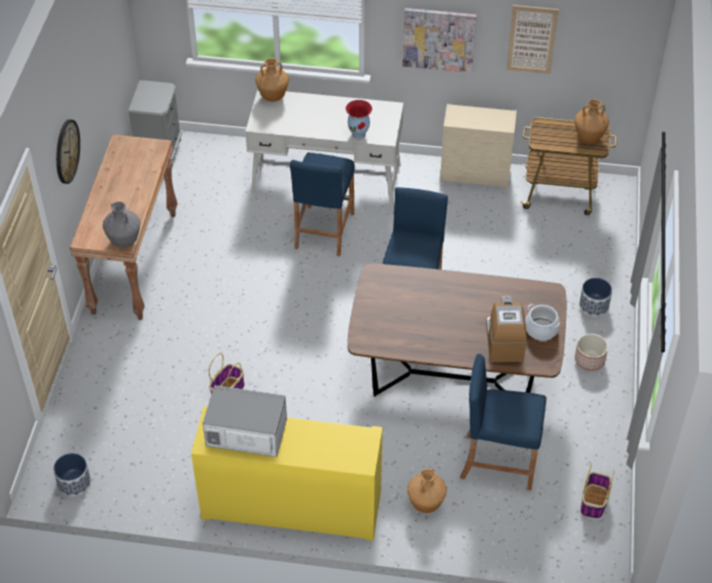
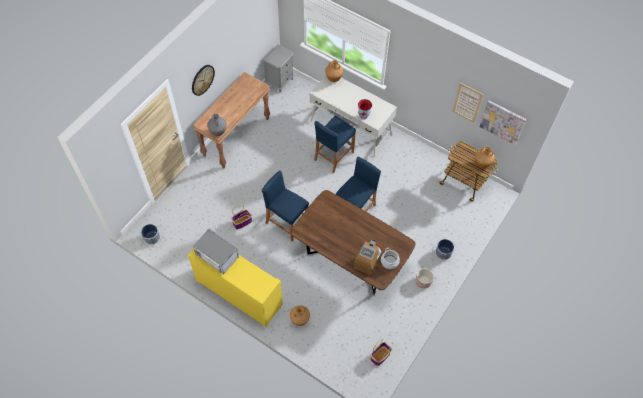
camera: 25 degrees right, 10 degrees up
(439, 39) = (421, 83): picture -> picture (502, 122)
(476, 175) = (426, 155): beige dresser -> none
(498, 461) = (346, 314): blue stool -> blue stool (286, 223)

